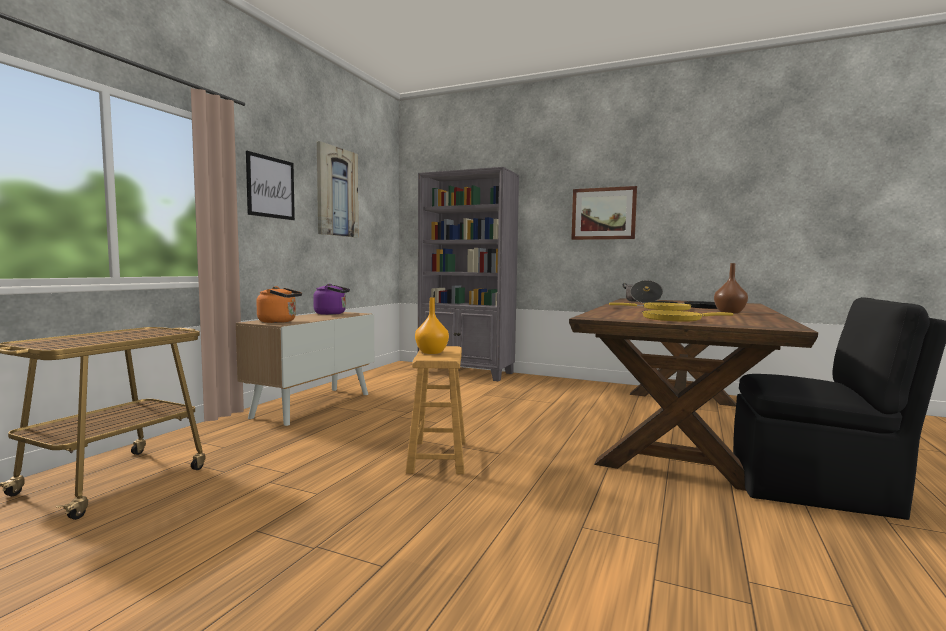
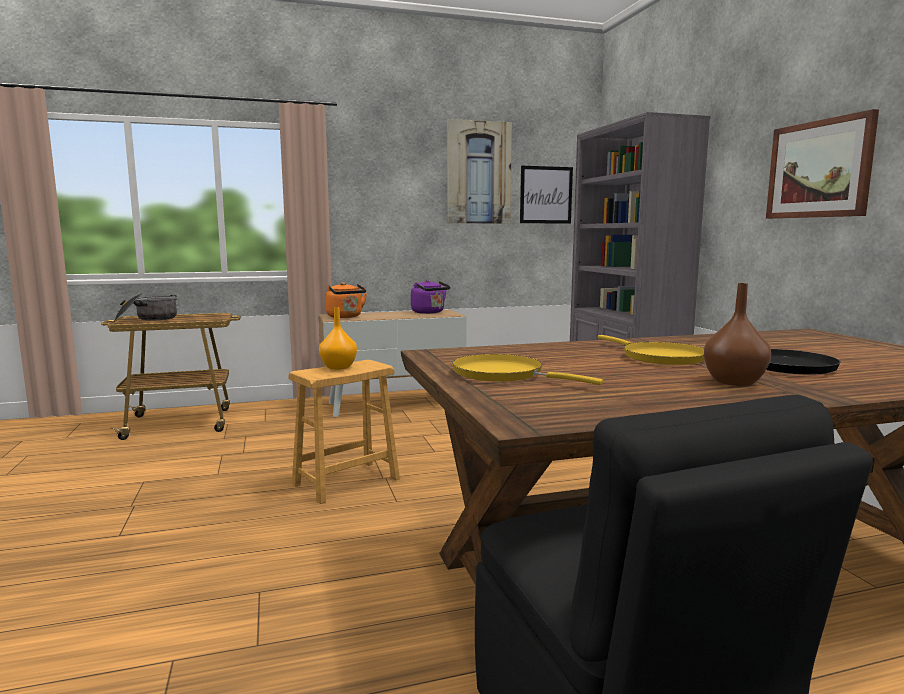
camera: 50 degrees right, 5 degrees up
(270, 187) = (381, 180): picture -> picture (546, 195)
(642, 301) = (780, 339): cooking pot -> cooking pot (147, 319)

